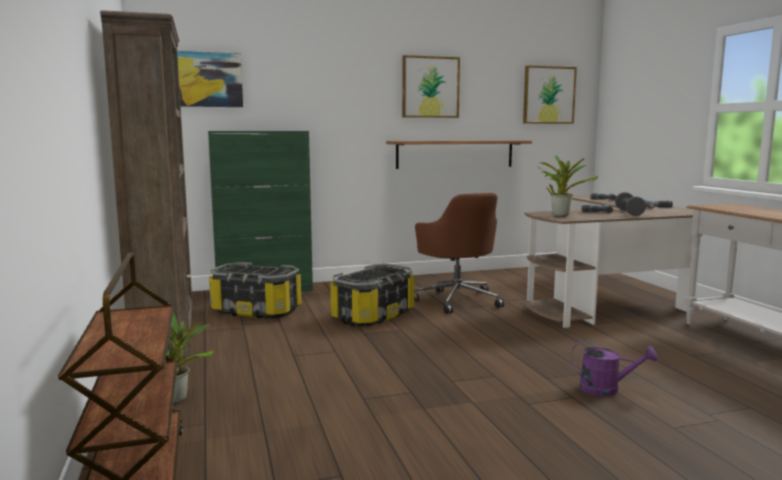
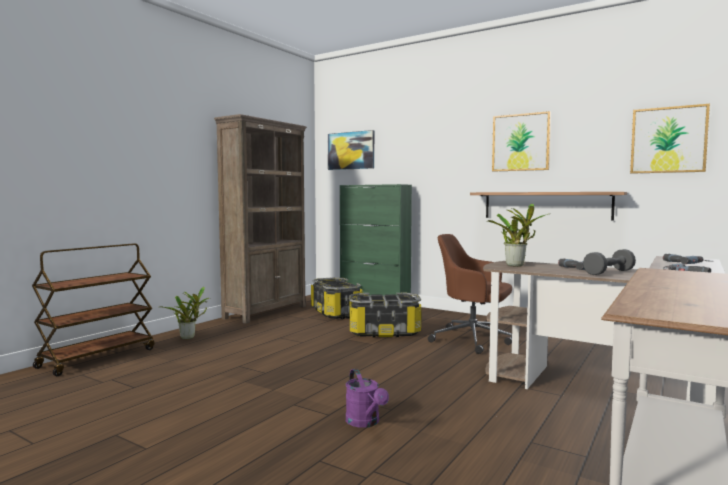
camera: 50 degrees right, 5 degrees down
(457, 300) = (473, 340): brown office chair -> brown office chair turned 90 degrees clockwise

